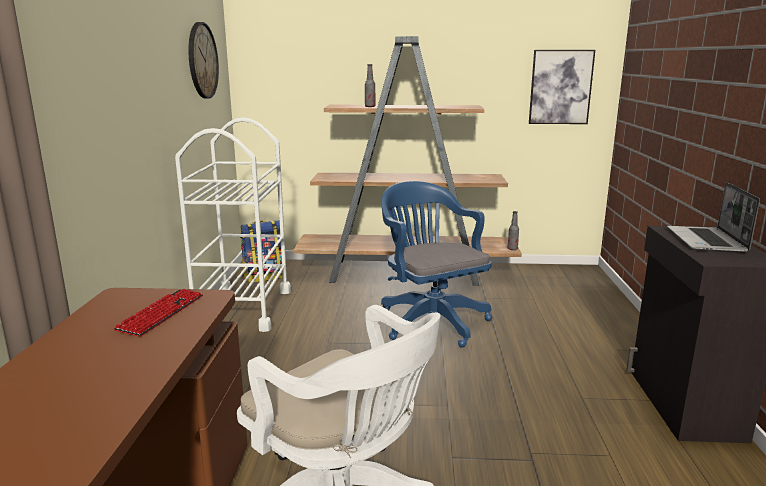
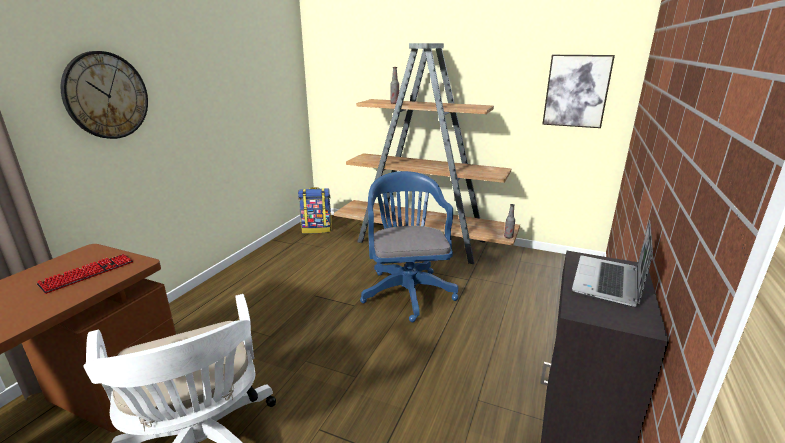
camera: 20 degrees right, 5 degrees up
(202, 60) = (266, 62): wall clock -> wall clock (106, 95)
(243, 308) = (281, 254): white cart -> none

